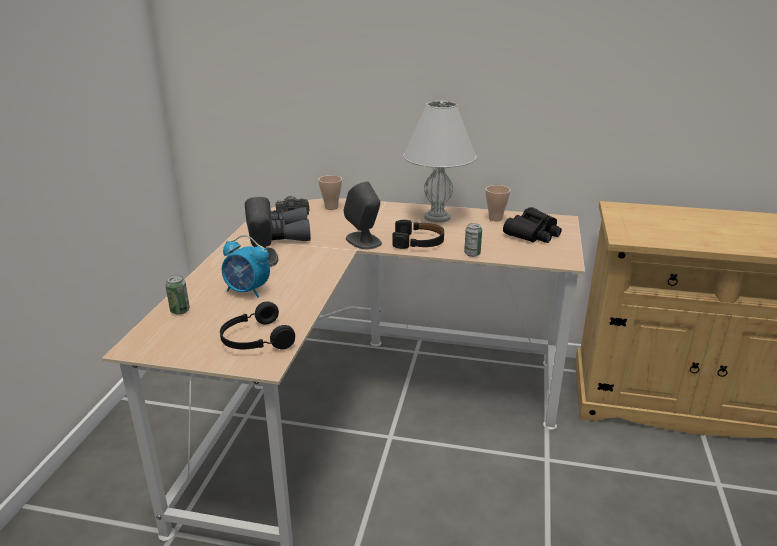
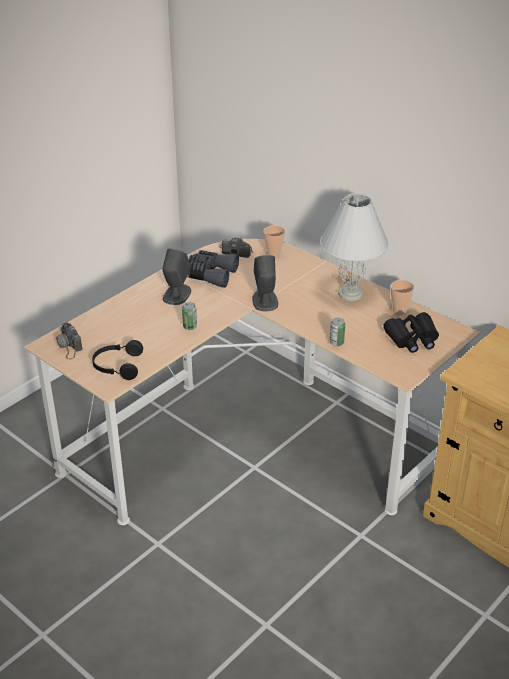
camera: 30 degrees right, 10 degrees up
(169, 339) = (68, 346): none -> camera
(180, 310) = (90, 325): can -> can (190, 326)
(247, 291) = (143, 323): alarm clock -> none
(418, 241) = (307, 316): black headphones -> none

